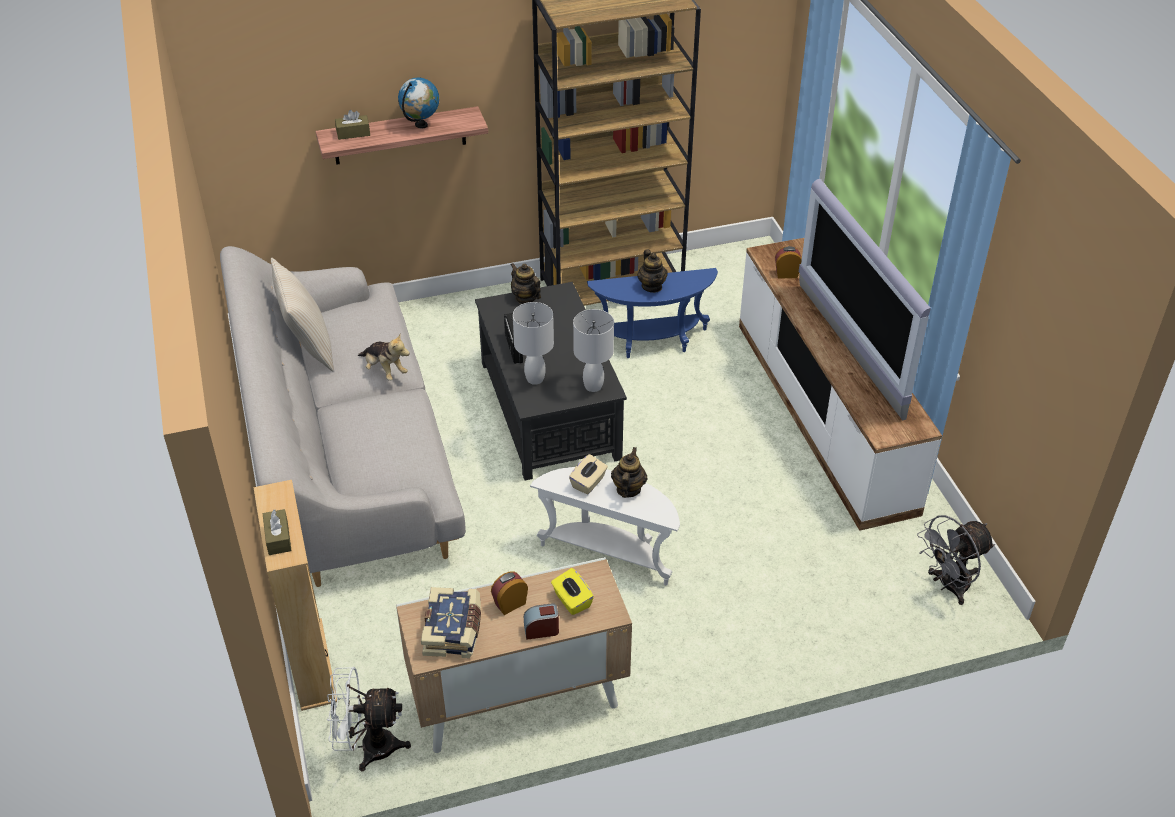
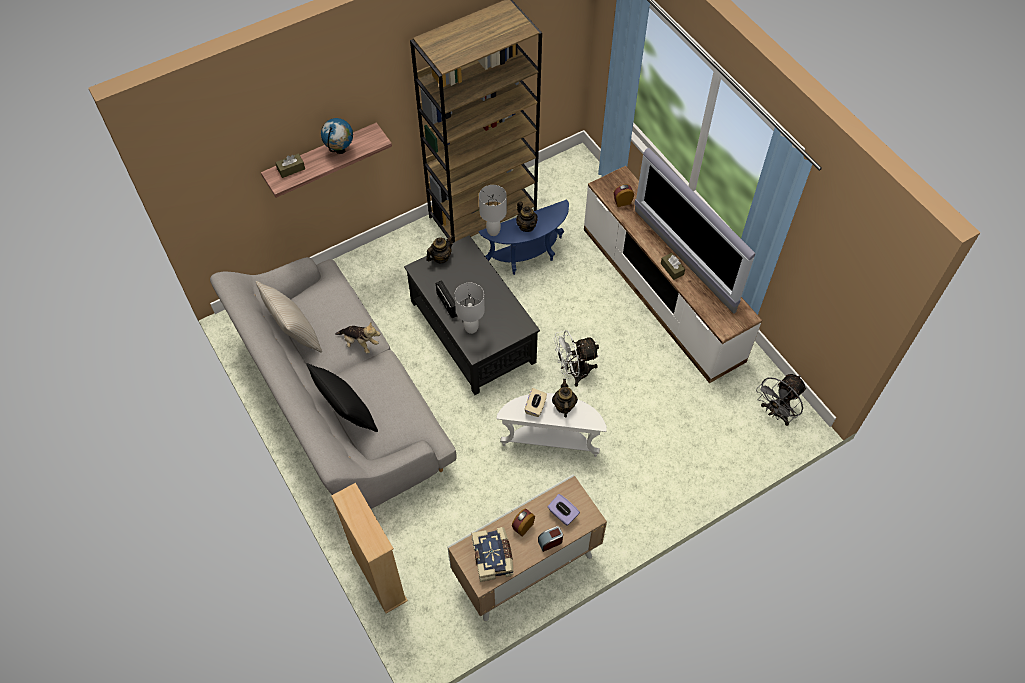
camera: 15 degrees left, 15 degrees up
(278, 538) = (365, 533): brown tissue box -> brown tissue box (672, 269)
(335, 443) = (347, 414): none -> black pillow
(368, 747) = (440, 628): white fan -> white fan (573, 372)
(525, 298) = (440, 257): teapot -> teapot turned 105 degrees clockwise
(572, 601) = (562, 514): yellow tissue box -> purple tissue box
(592, 386) = (513, 326): white table lamp -> white table lamp (493, 232)

